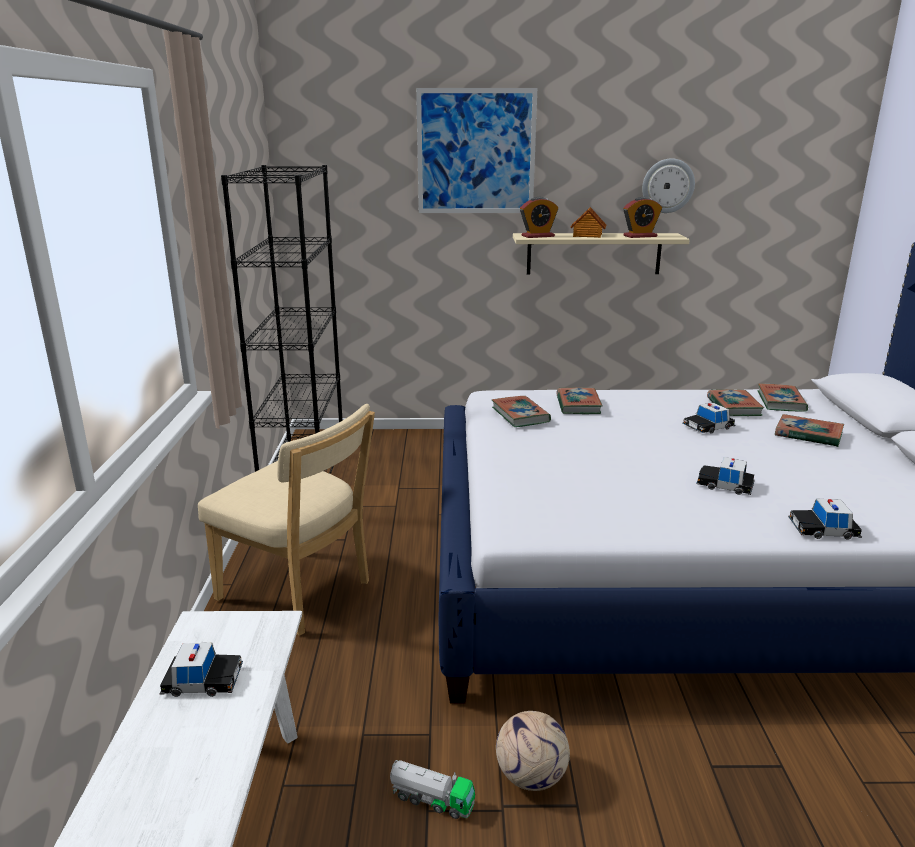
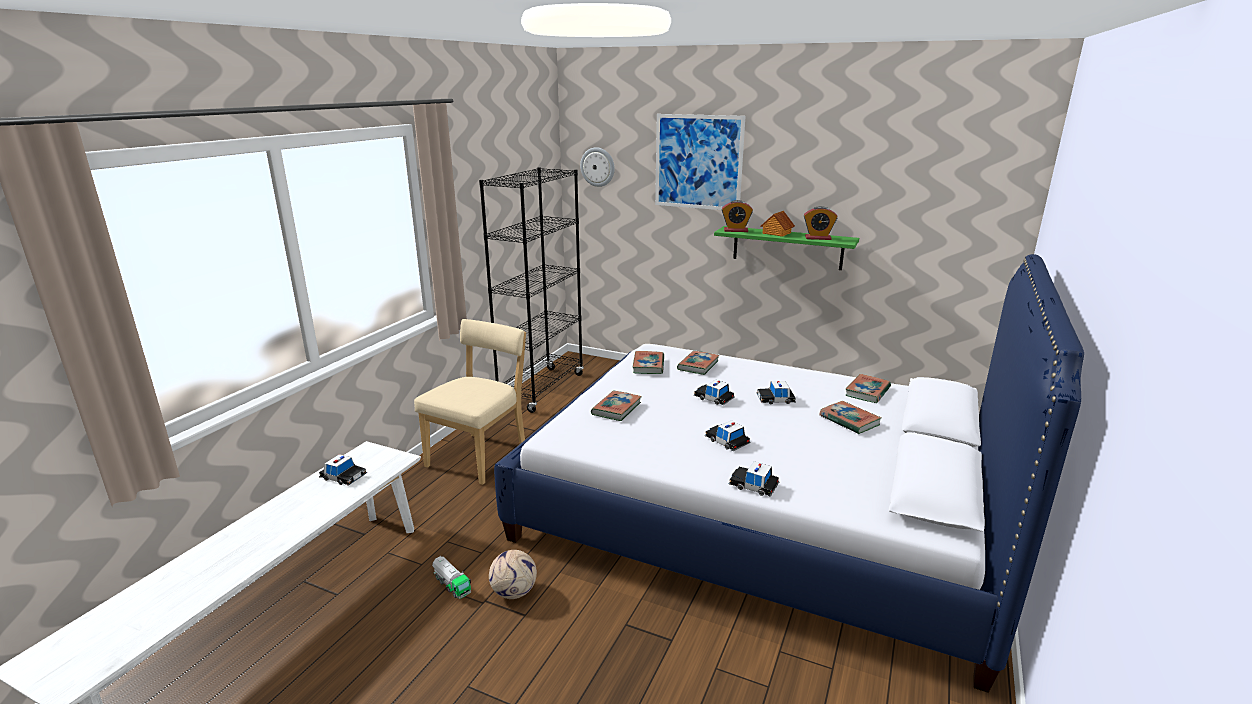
camera: 25 degrees right, 0 degrees up
(299, 593) = (480, 456): beige chair -> beige chair turned 120 degrees counterclockwise
(594, 253) = (787, 248): beige shelf -> green shelf
(644, 438) = (713, 398): none -> toy car
(667, 186) = (851, 198): wall clock -> wall clock (597, 167)
(733, 407) = (819, 388): book -> book (616, 409)

